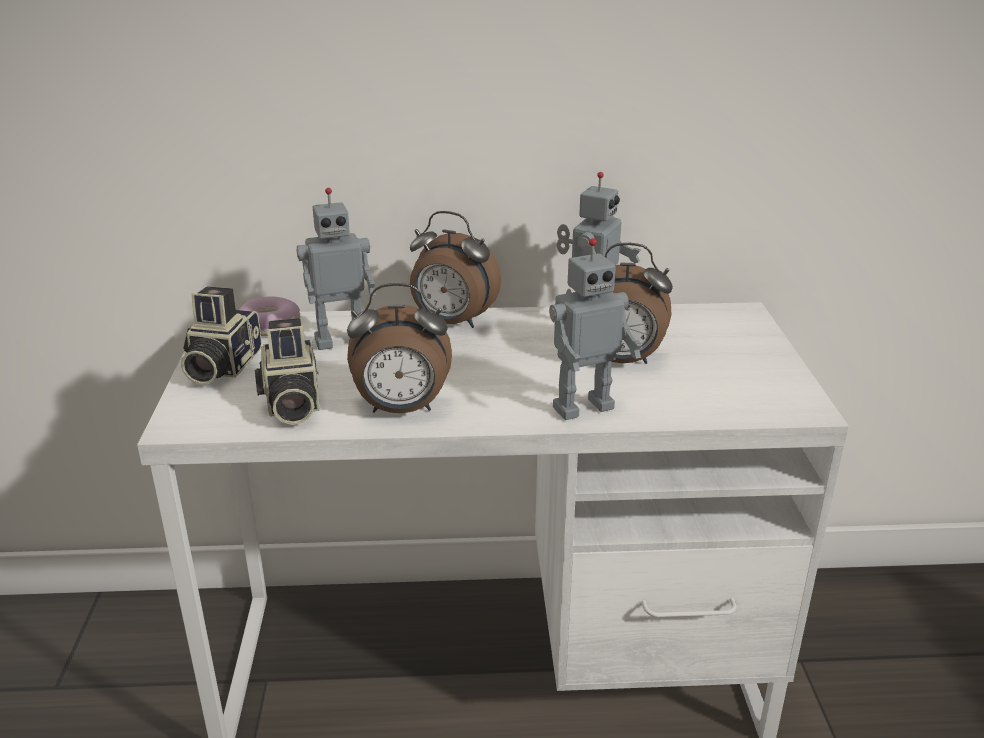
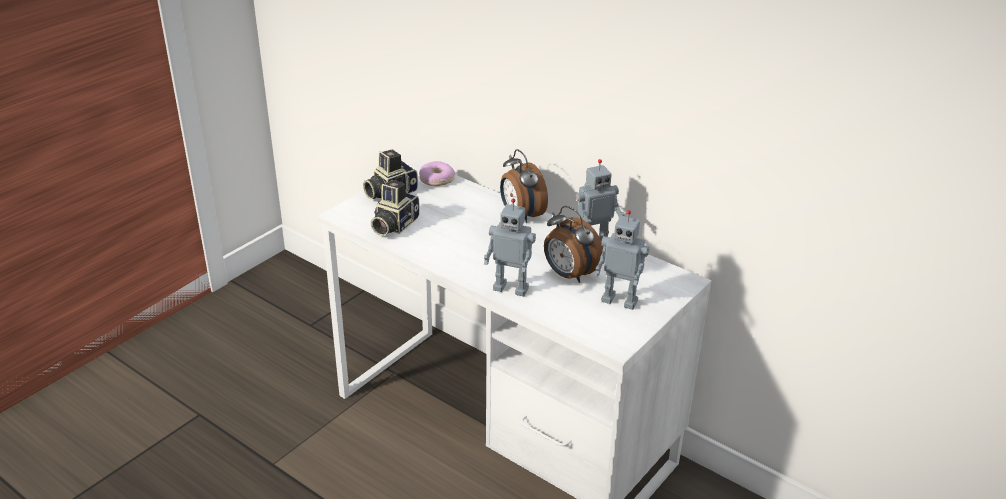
camera: 40 degrees right, 5 degrees up
(341, 340) = (456, 201): toy robot -> toy robot (620, 300)
(402, 409) = (433, 250): alarm clock -> none

